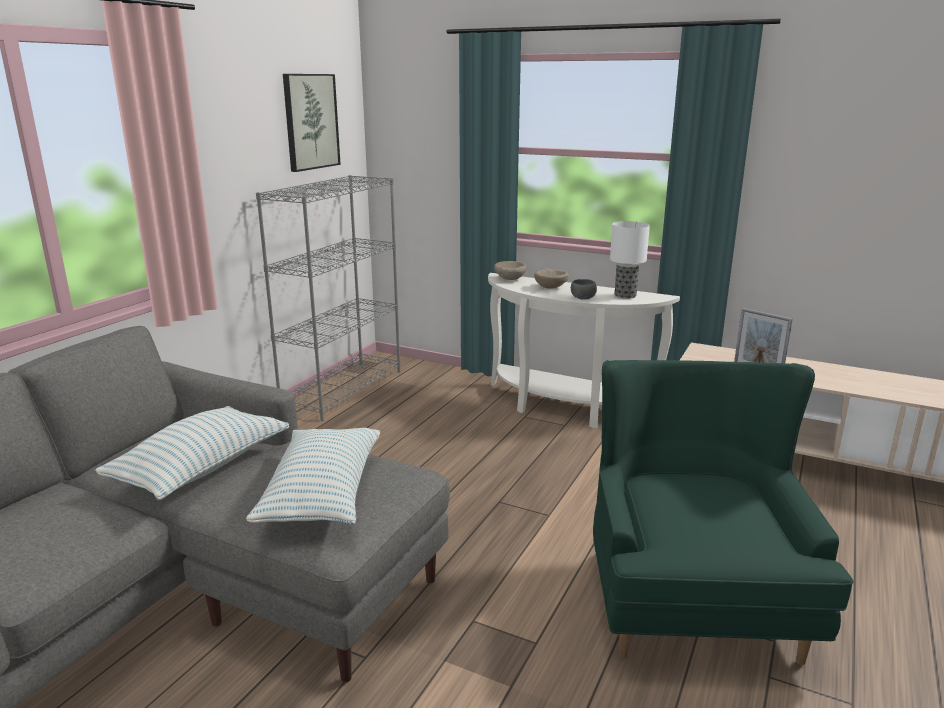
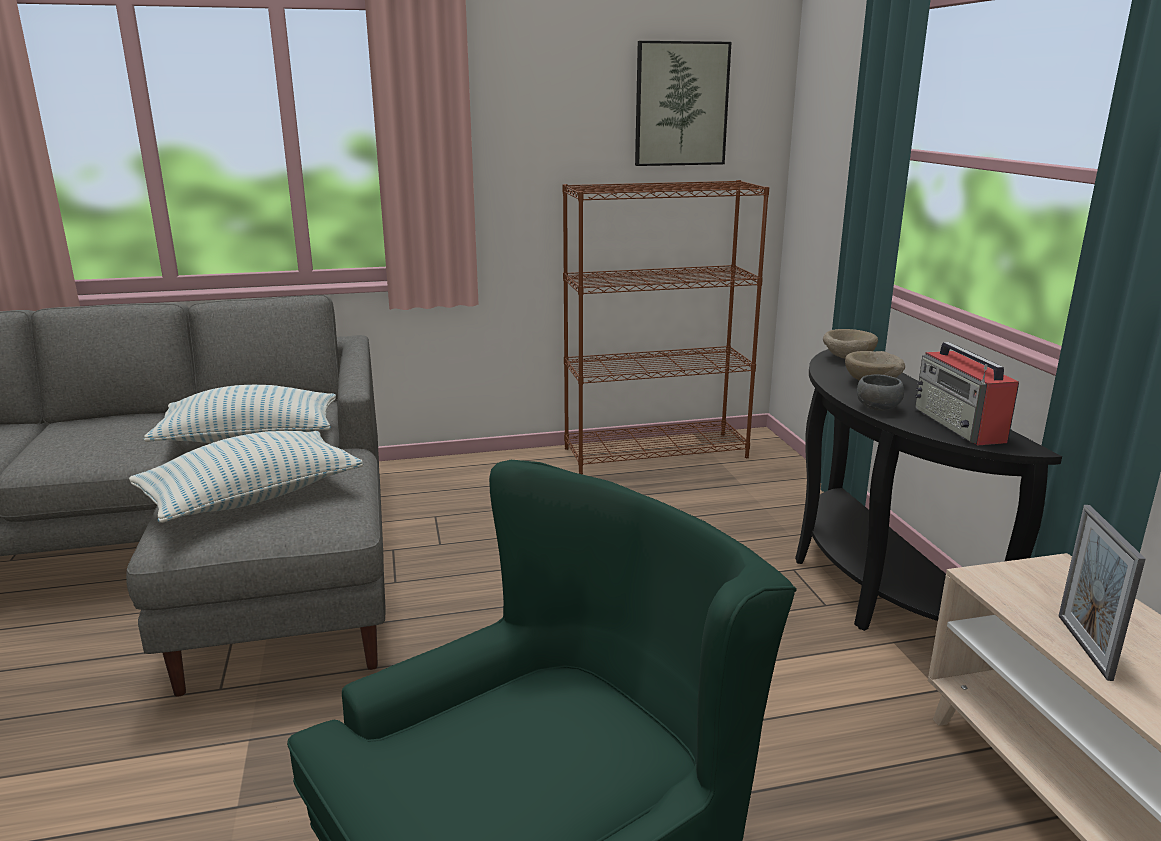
camera: 50 degrees right, 0 degrees up
(343, 389) = (656, 452): grey bookcase -> brown bookcase
(564, 408) = (868, 586): white console table -> black console table
(625, 295) = (959, 425): table lamp -> radio

